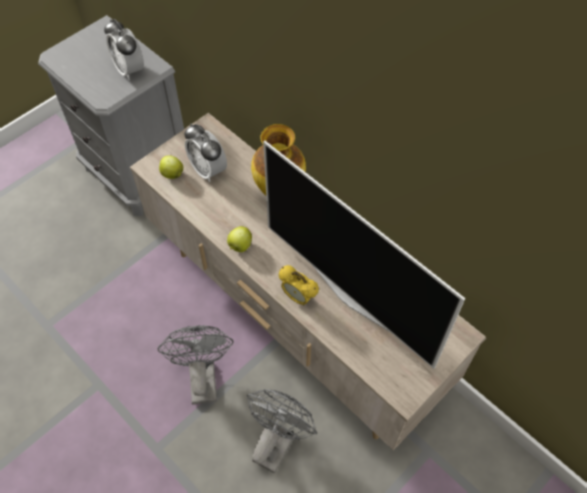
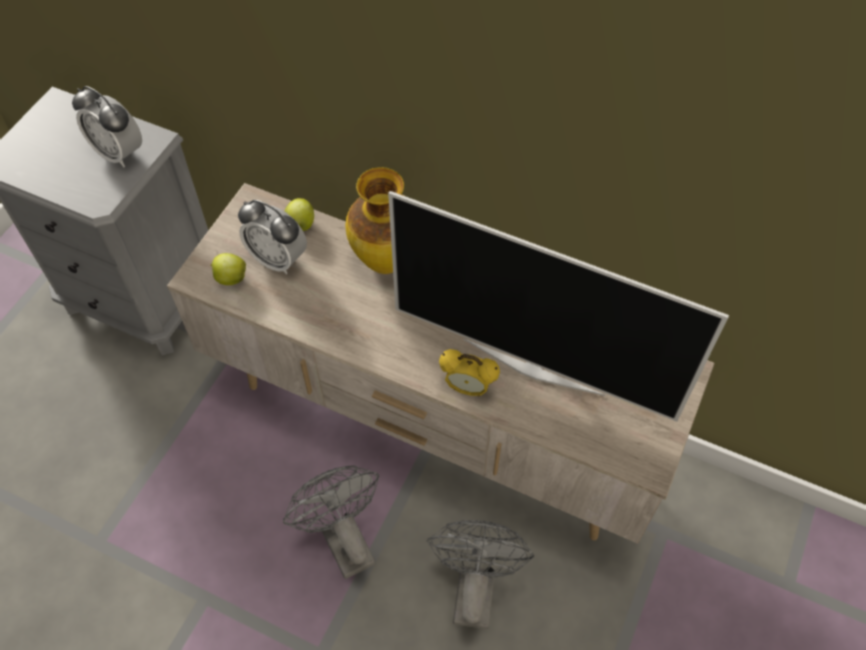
camera: 20 degrees left, 0 degrees up
(240, 246) = (363, 346): apple -> apple (300, 225)

